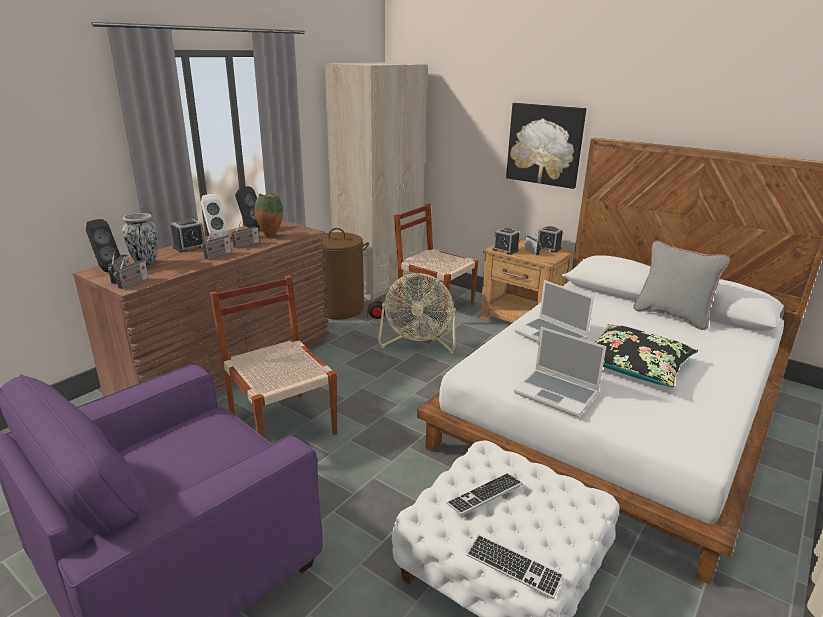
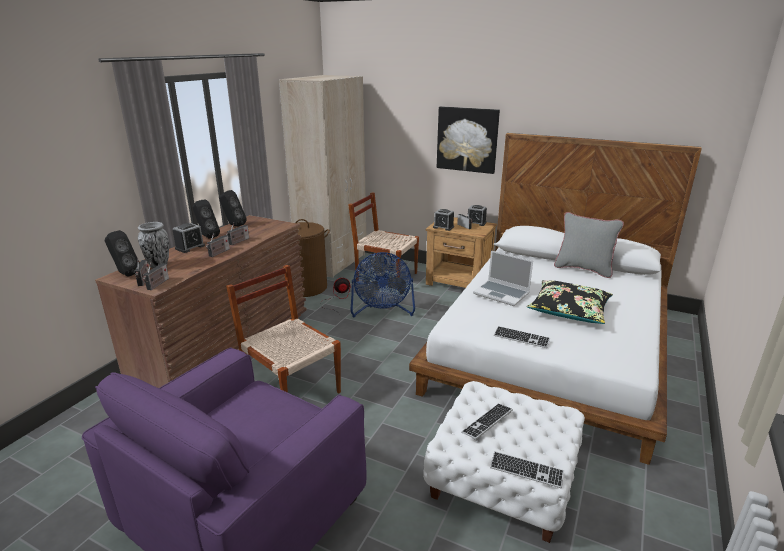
camera: 10 degrees left, 0 degrees up
(214, 237) = (207, 236): white speaker -> black speaker
(270, 236) = (256, 231): vase -> none
(415, 343) = (380, 310): beige fan -> blue fan
(557, 393) = (521, 338): laptop -> keyboard

